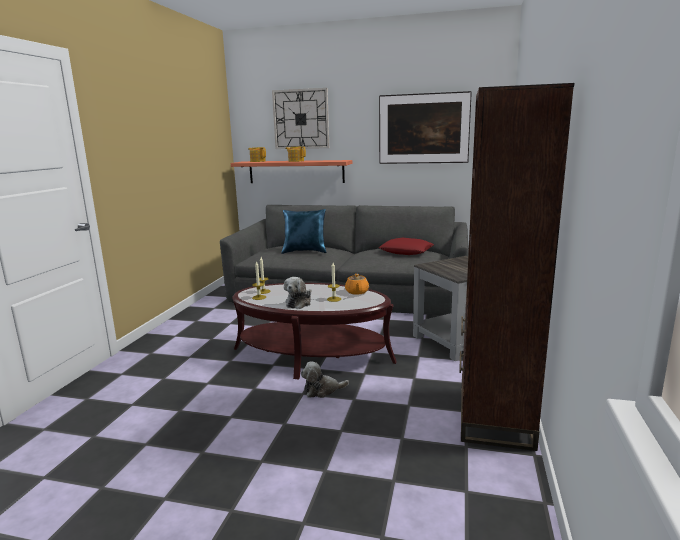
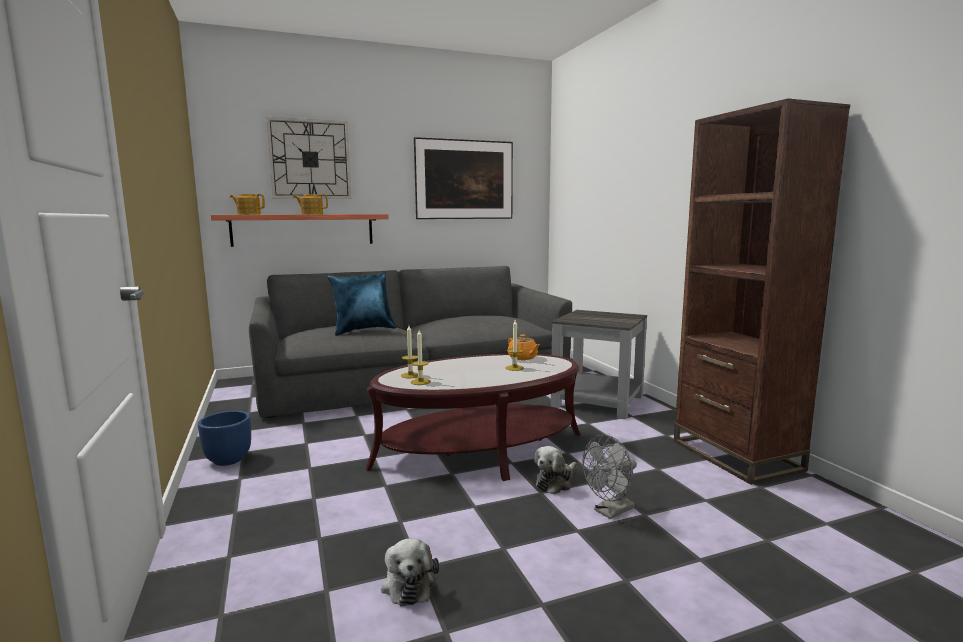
camera: 35 degrees left, 5 degrees down
(184, 323) = (229, 459): none -> blue planter
(299, 303) = (485, 378): plush toy -> plush toy (408, 584)
(322, 420) = (610, 512): none -> grey fan
(406, 251) = (484, 317): red pillow -> none

